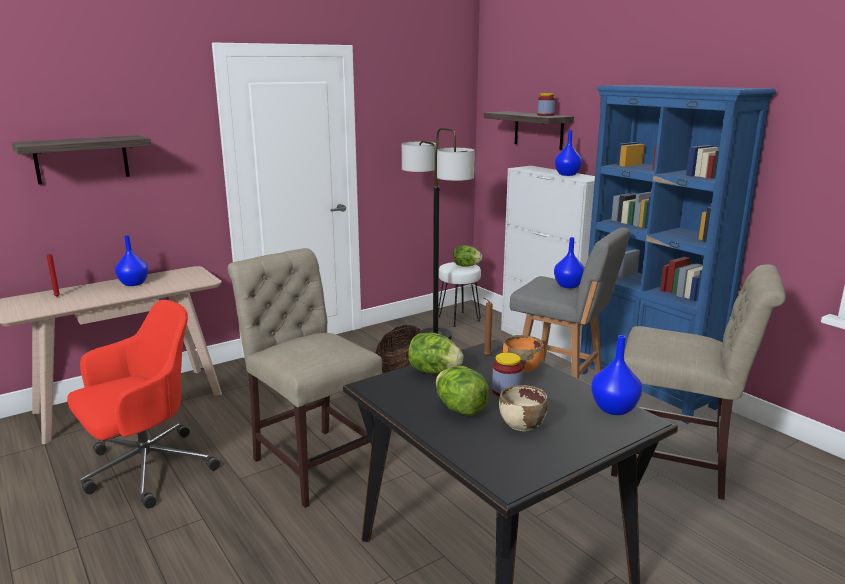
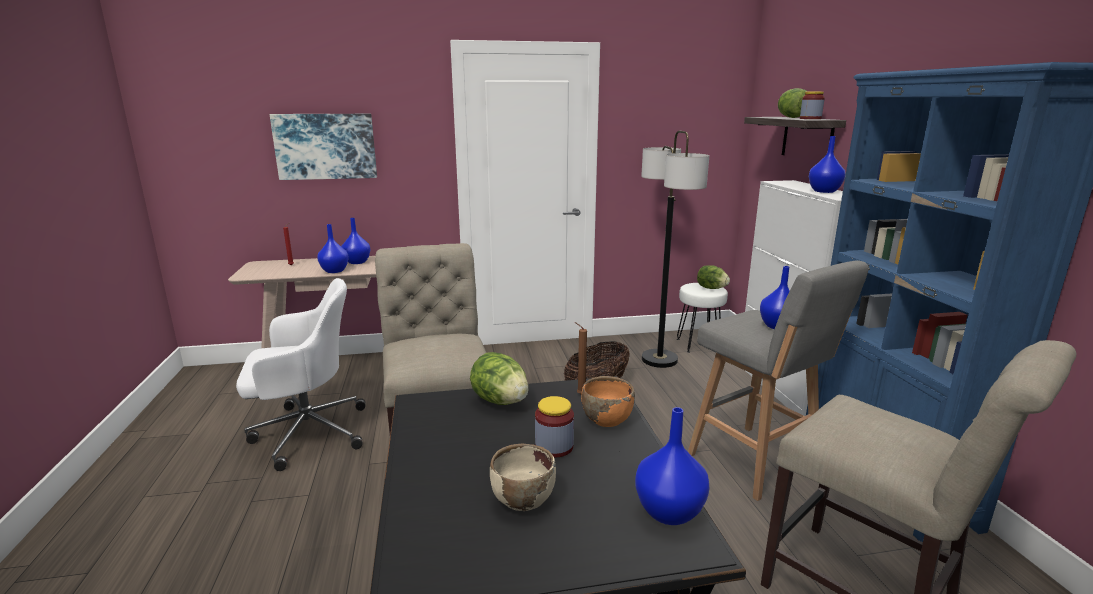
camera: 25 degrees right, 0 degrees up
(82, 159) = (325, 146): shelf -> picture
(120, 296) = (334, 271): none -> blue vase
(145, 469) = (307, 433): red office chair -> white office chair
(460, 409) = (475, 456): lettuce -> lettuce (791, 117)

